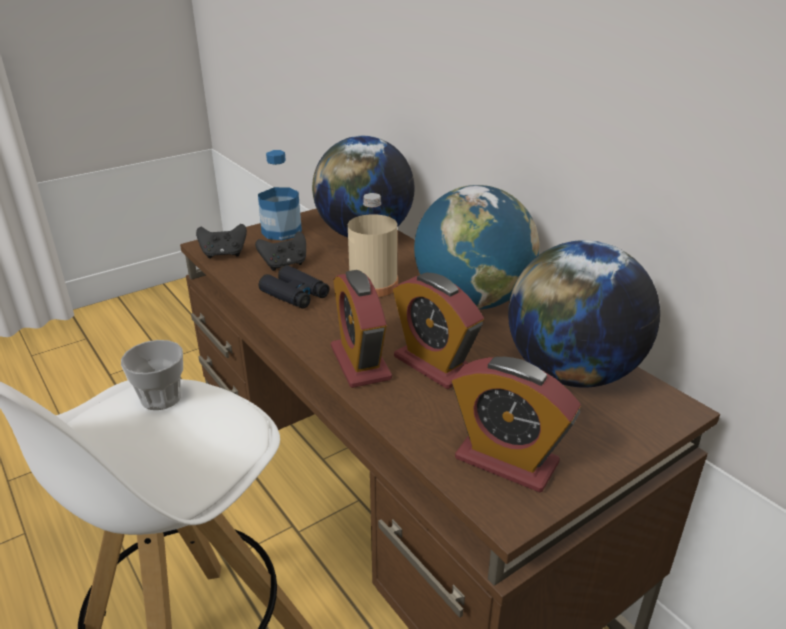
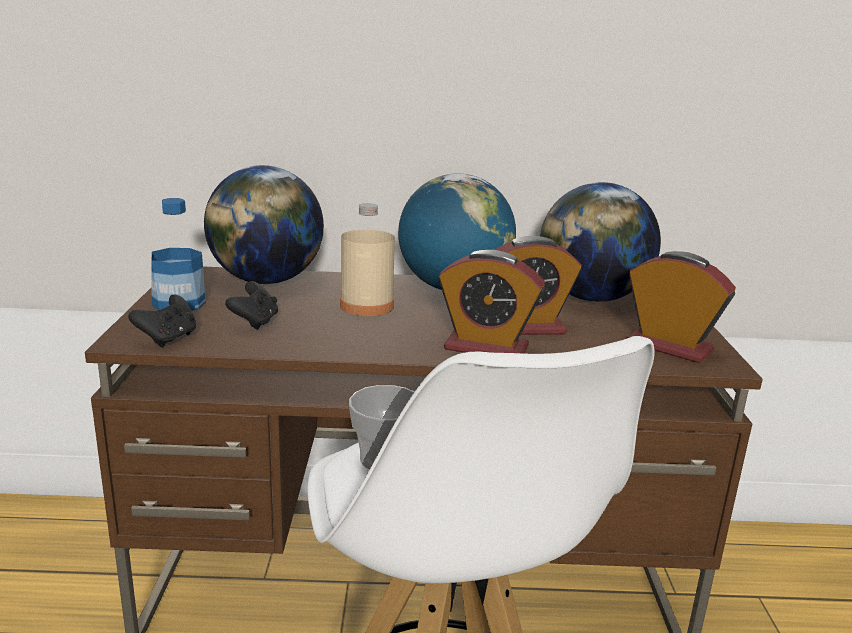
camera: 55 degrees left, 10 degrees down
(295, 295) = (325, 335): black binoculars -> none
(506, 461) = (669, 347): alarm clock -> alarm clock turned 120 degrees counterclockwise

